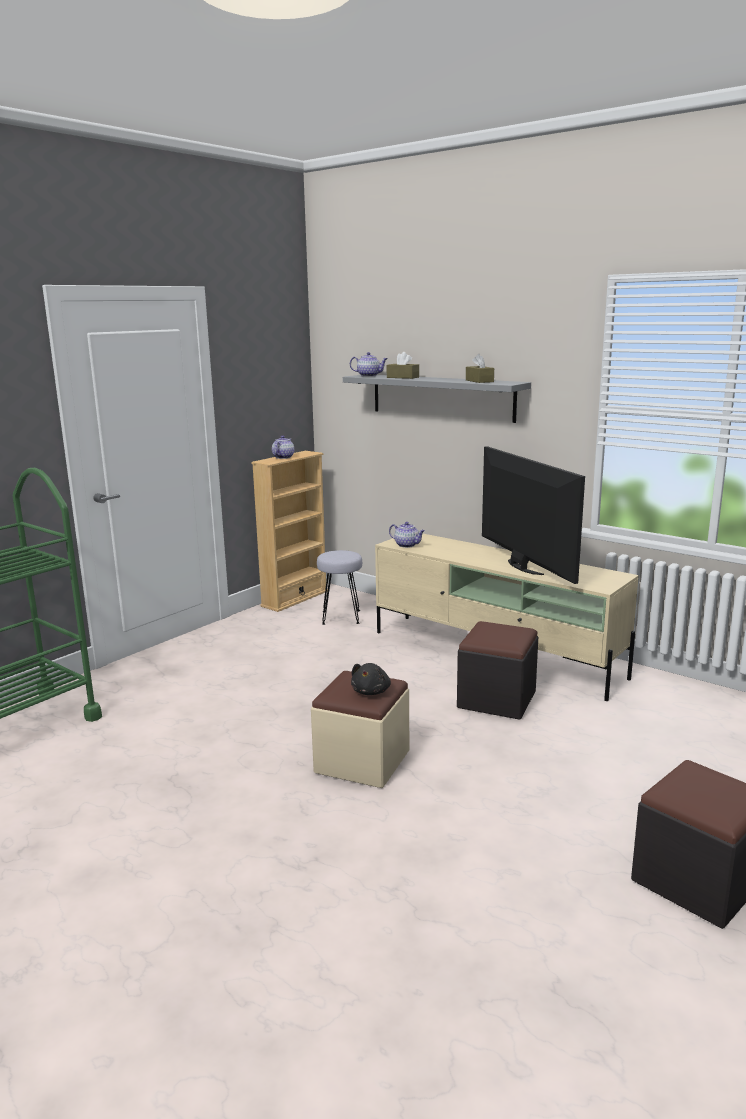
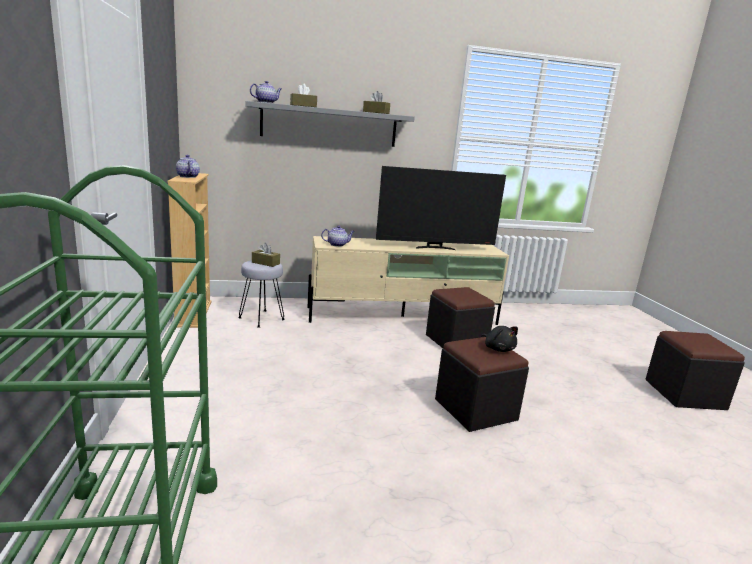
camera: 50 degrees left, 0 degrees up
(342, 555) = (265, 263): none -> brown tissue box
(362, 761) = (475, 409): beige ottoman -> black ottoman
(521, 567) = (435, 248): television -> television turned 150 degrees clockwise

